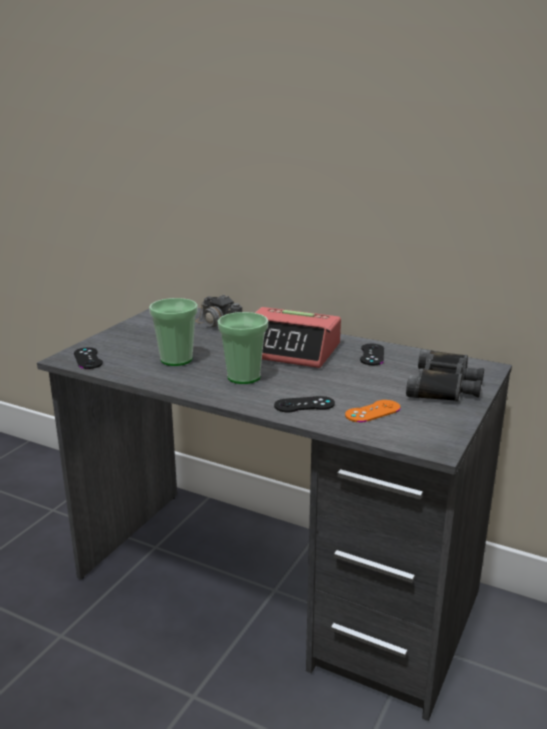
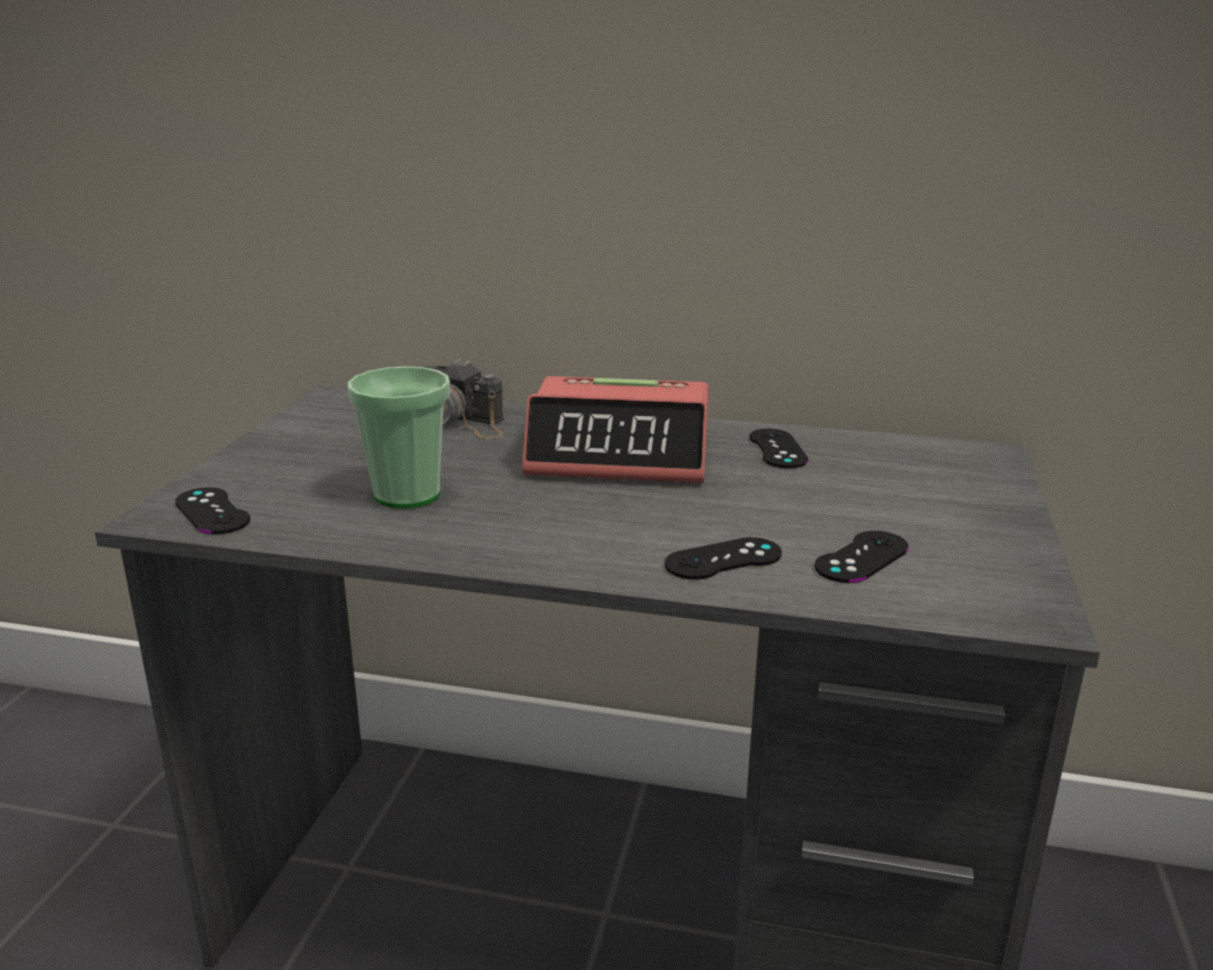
camera: 15 degrees left, 0 degrees up
(243, 377) = (566, 516): cup -> none
(372, 411) = (861, 557): orange game controller -> black game controller
(445, 385) = (948, 492): black binoculars -> none

